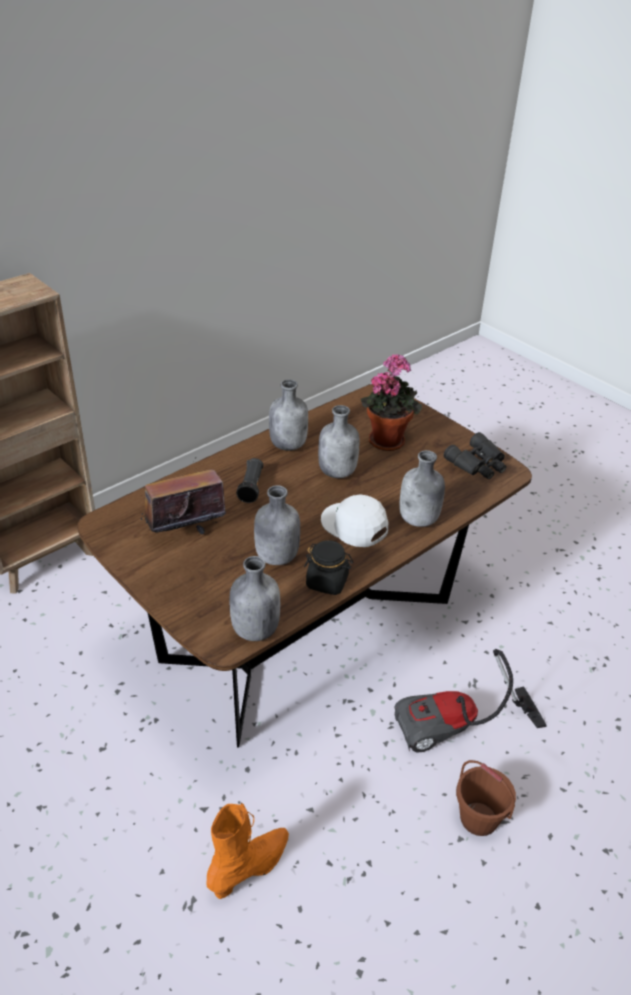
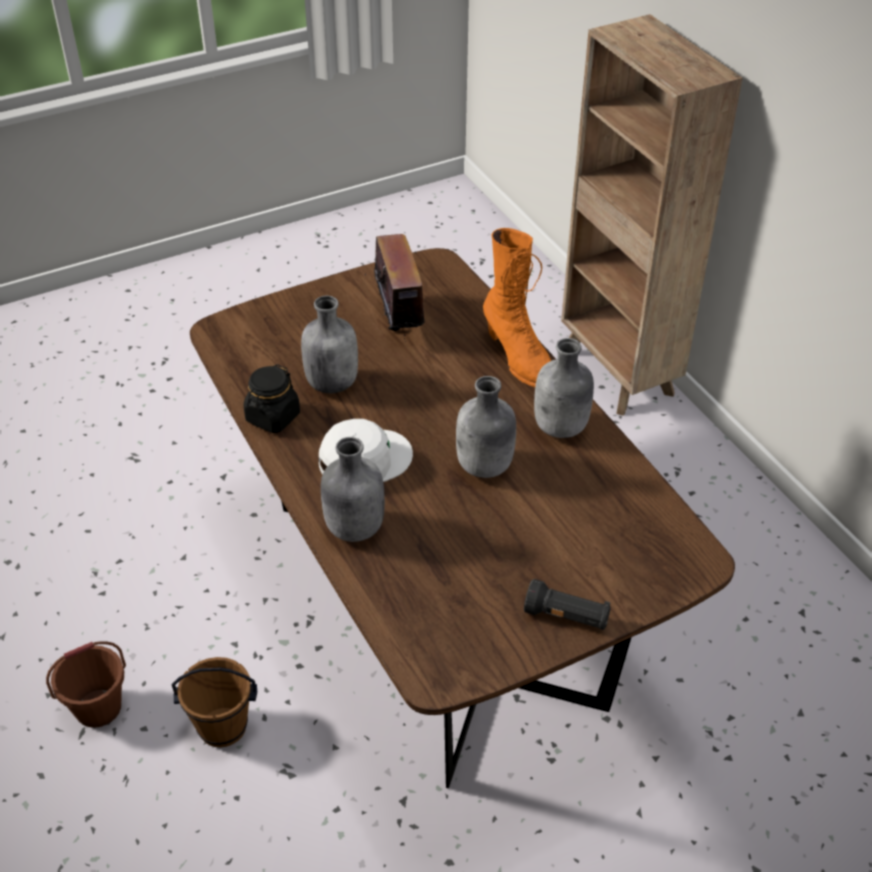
camera: 105 degrees right, 5 degrees up
(250, 868) = (145, 502): orange boot -> orange boot (520, 360)
(251, 487) = (471, 380): black flashlight -> black flashlight (567, 617)
(254, 630) = (227, 352): grey bottle -> none
(387, 439) = (556, 540): potted plant -> none
(457, 729) = (223, 726): vacuum cleaner -> brown bucket
(478, 464) = (466, 640): black binoculars -> none

